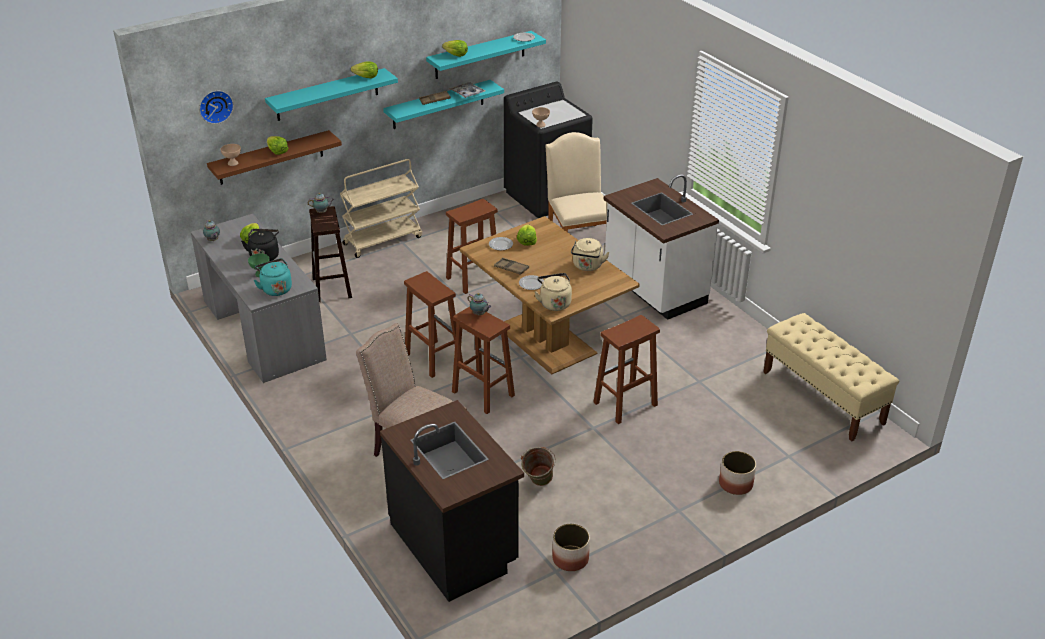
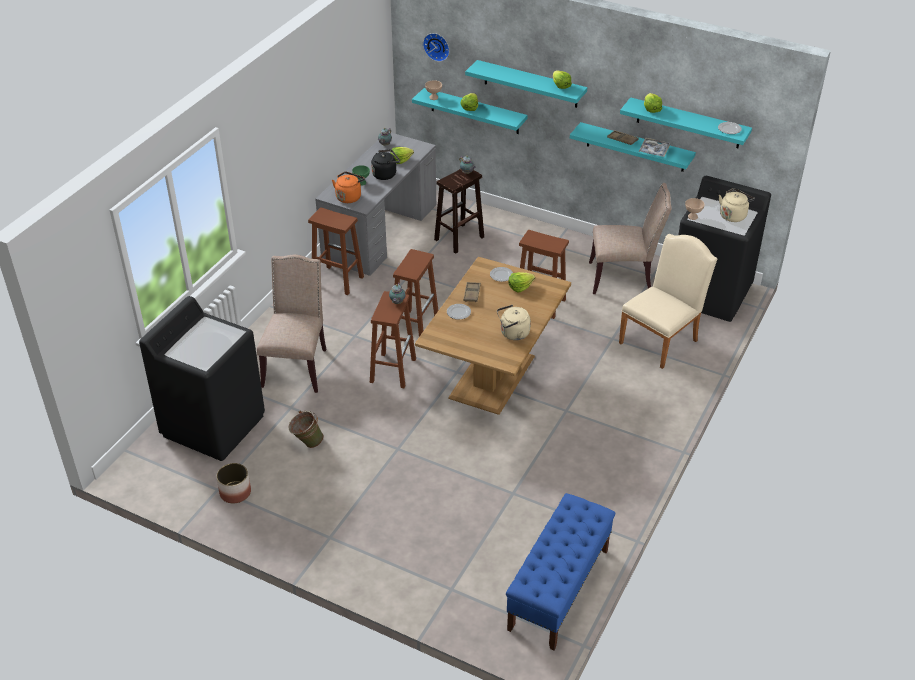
camera: 60 degrees right, 5 degrees up
(271, 158) = (474, 111): brown shelf -> turquoise shelf
(275, 289) = (349, 197): turquoise kettle -> orange kettle
(383, 240) = (546, 234): beige cart -> none
(455, 544) = (214, 425): black counter -> black washing machine
(484, 226) = (623, 278): none -> beige chair
(554, 303) = (442, 335): beige kettle -> beige kettle (733, 215)
(624, 404) = (442, 456): brown stool -> brown stool (337, 280)
(653, 291) = (626, 416): white counter -> none
(735, 484) = (387, 563): planter -> none
(823, 397) = (558, 590): beige bench -> blue bench

